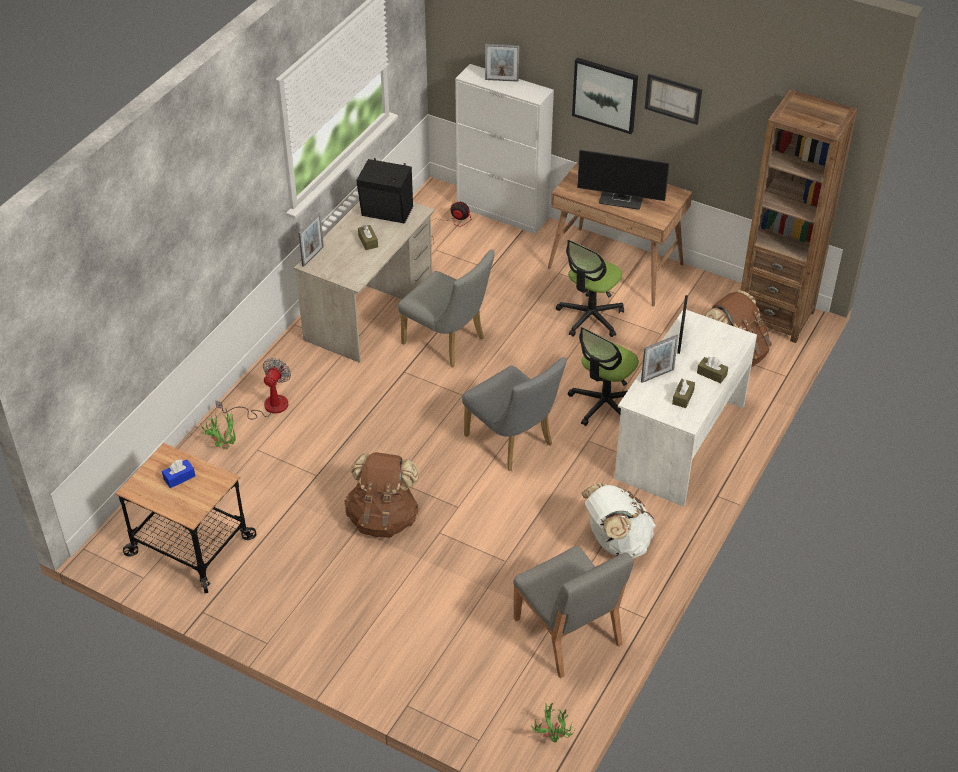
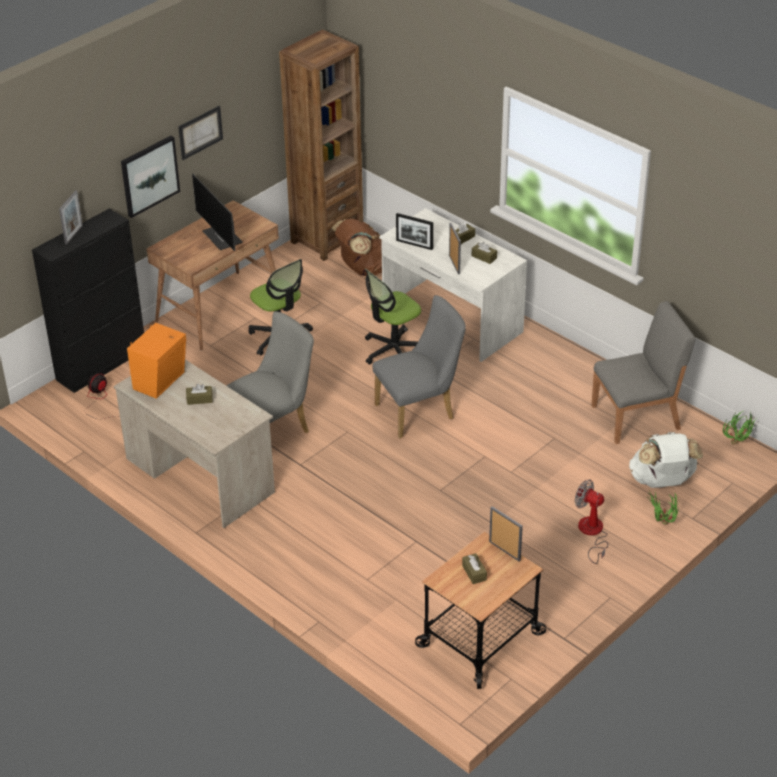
camera: 75 degrees left, 5 degrees down
(179, 477) = (474, 573): blue tissue box -> brown tissue box
(222, 445) = (351, 604): potted plant -> potted plant (661, 525)
(266, 406) = (309, 566): fan -> fan (592, 533)
(313, 256) = (203, 439): picture frame -> picture frame (504, 551)
(383, 518) = (484, 504): brown backpack -> none
(387, 213) = (161, 381): black speaker -> orange speaker
(502, 212) = (102, 364): white cabinet -> black cabinet
(604, 405) = (393, 351): office chair -> office chair turned 90 degrees clockwise
(616, 542) = (550, 374): white backpack -> white backpack (662, 481)
(622, 199) = (223, 238): monitor -> monitor turned 120 degrees clockwise

